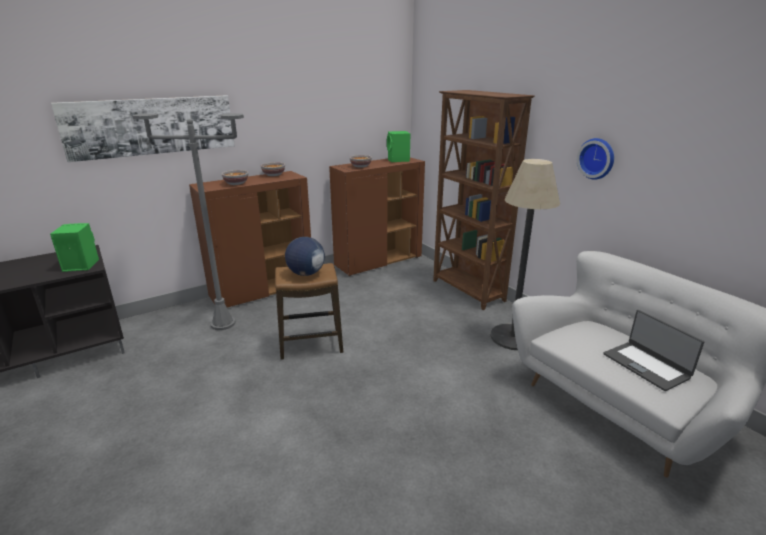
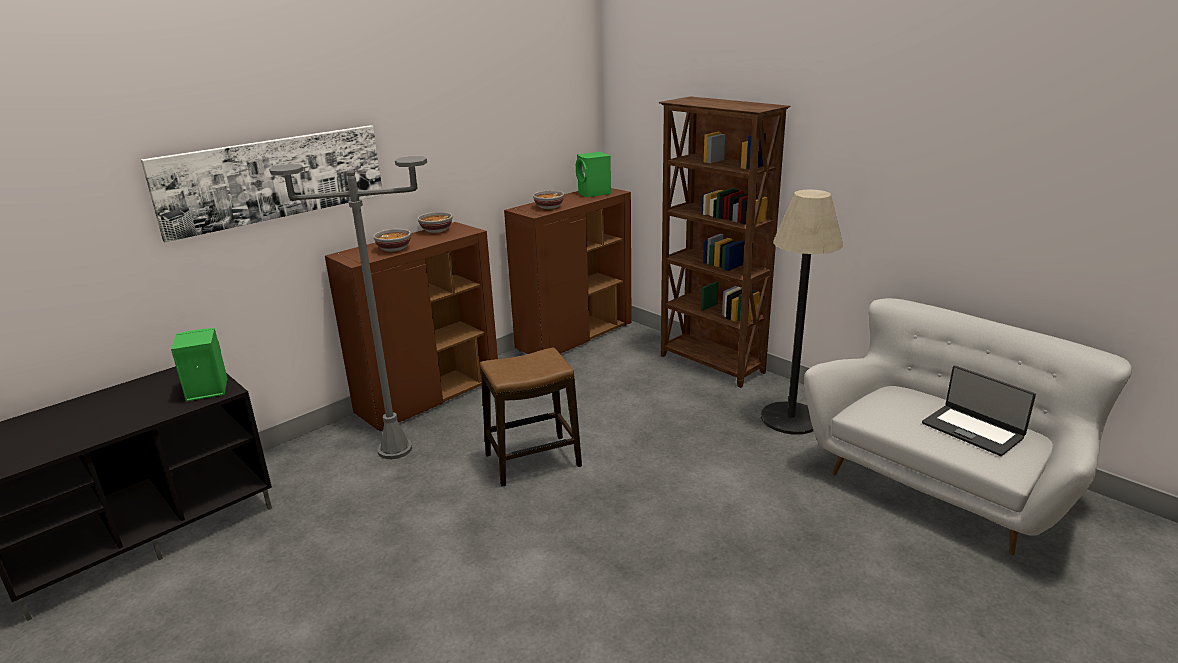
camera: 10 degrees left, 0 degrees up
(306, 274) = (527, 366): globe -> none
(597, 158) = (879, 183): wall clock -> none

